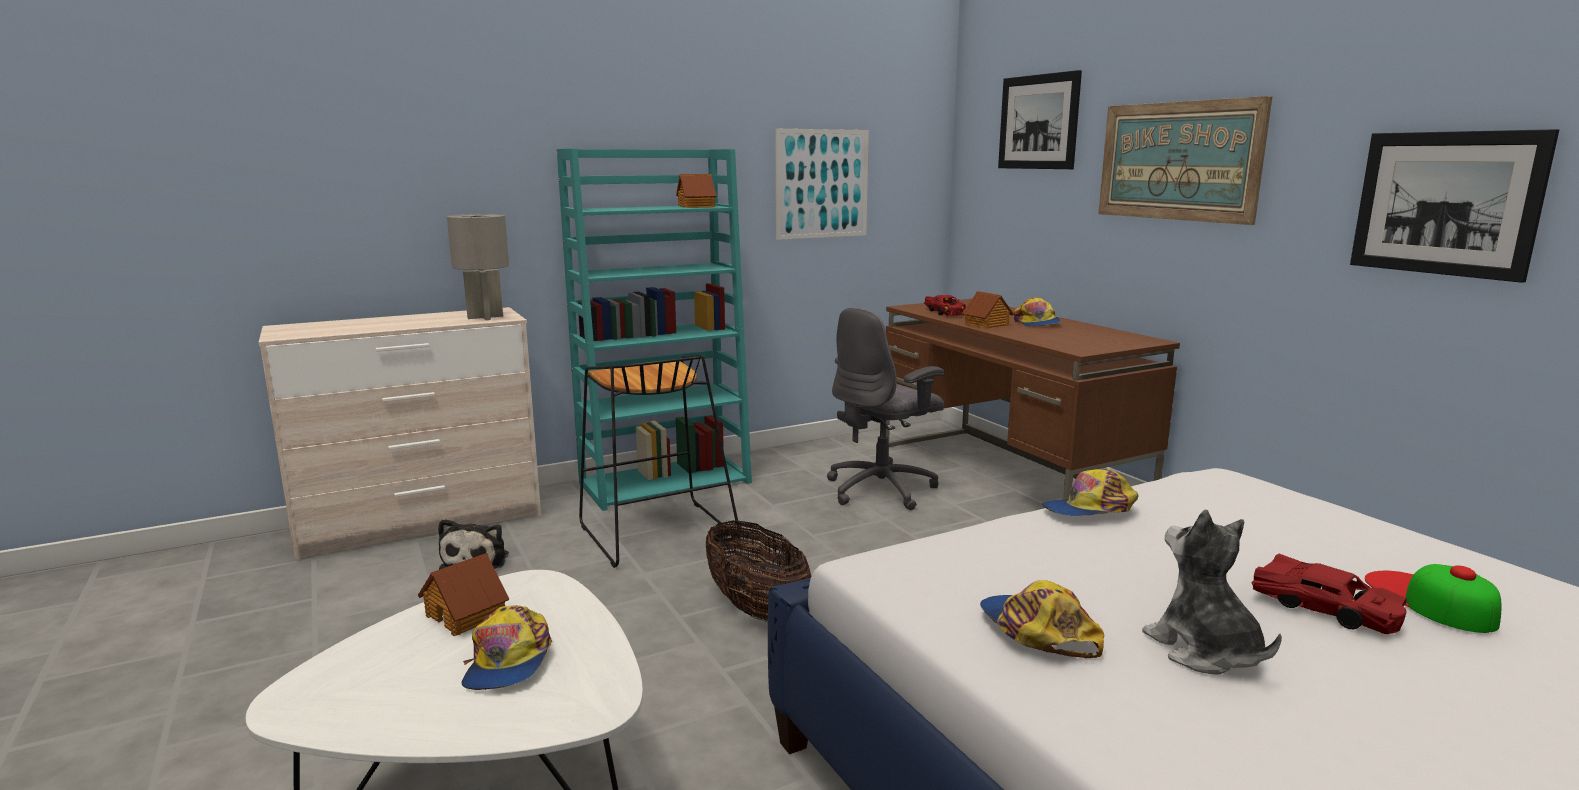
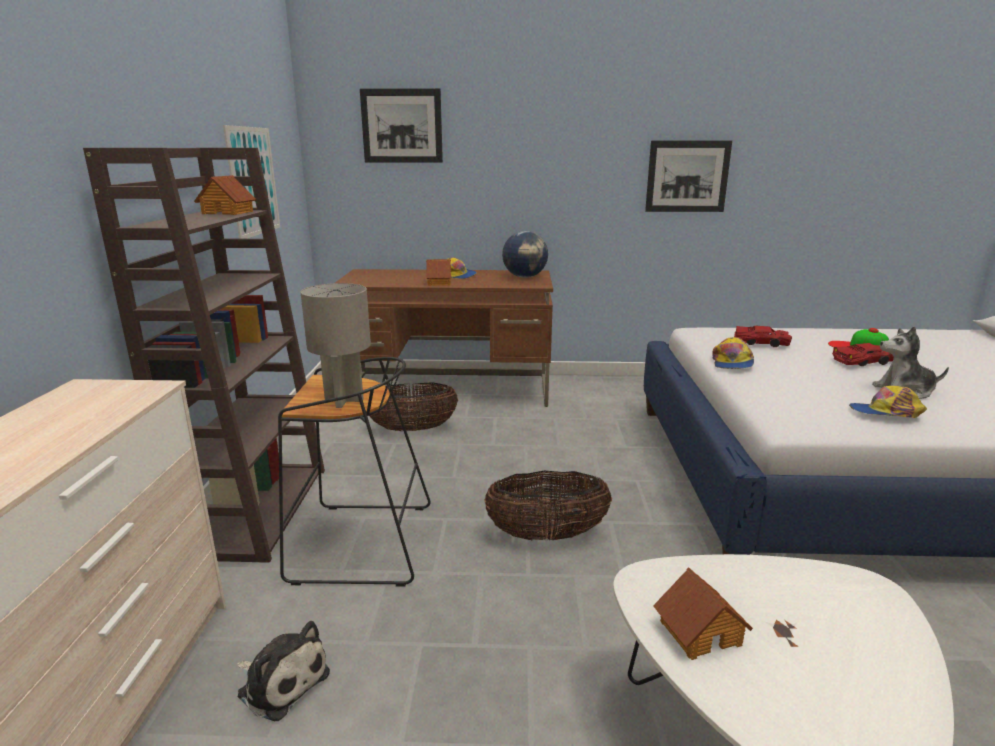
camera: 60 degrees left, 5 degrees up
(485, 317) = (117, 396): grey table lamp -> grey table lamp (343, 400)
(508, 661) = (798, 620): cap -> none
(666, 482) = (257, 509): turquoise bookcase -> brown bookcase
(882, 489) = (413, 429): grey office chair -> basket
(945, 312) = (384, 281): red toy car -> red toy car (761, 343)
(1106, 341) = (525, 277): none -> globe
(1177, 161) = (530, 156): picture -> none

